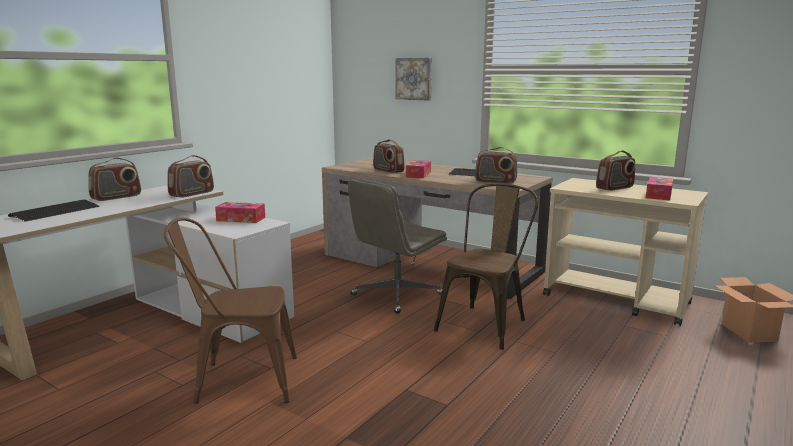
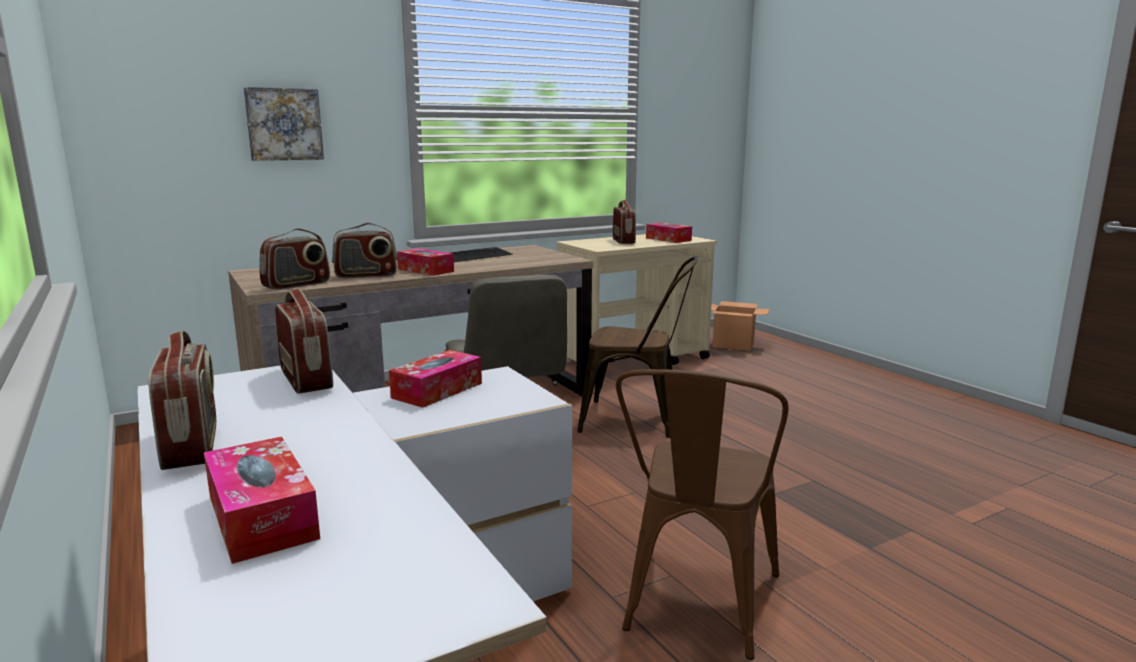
camera: 65 degrees left, 0 degrees up
(56, 212) = (262, 516): keyboard -> tissue box
(486, 323) = (638, 420): brown chair -> brown chair turned 135 degrees clockwise
(495, 181) = (528, 258): radio -> radio (296, 285)

